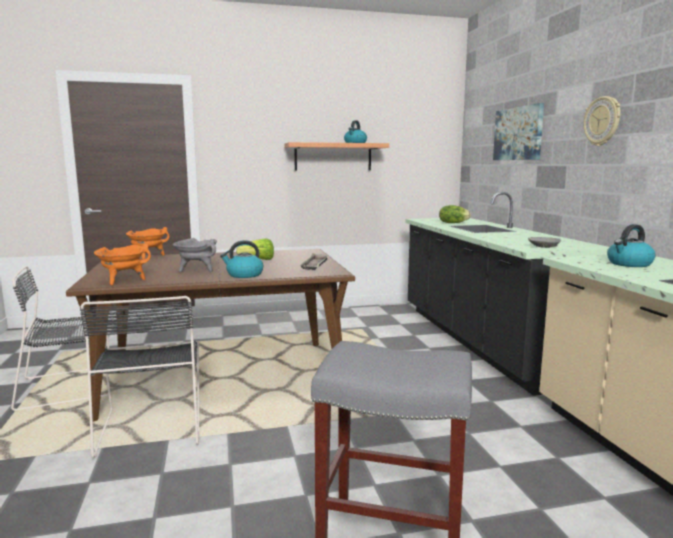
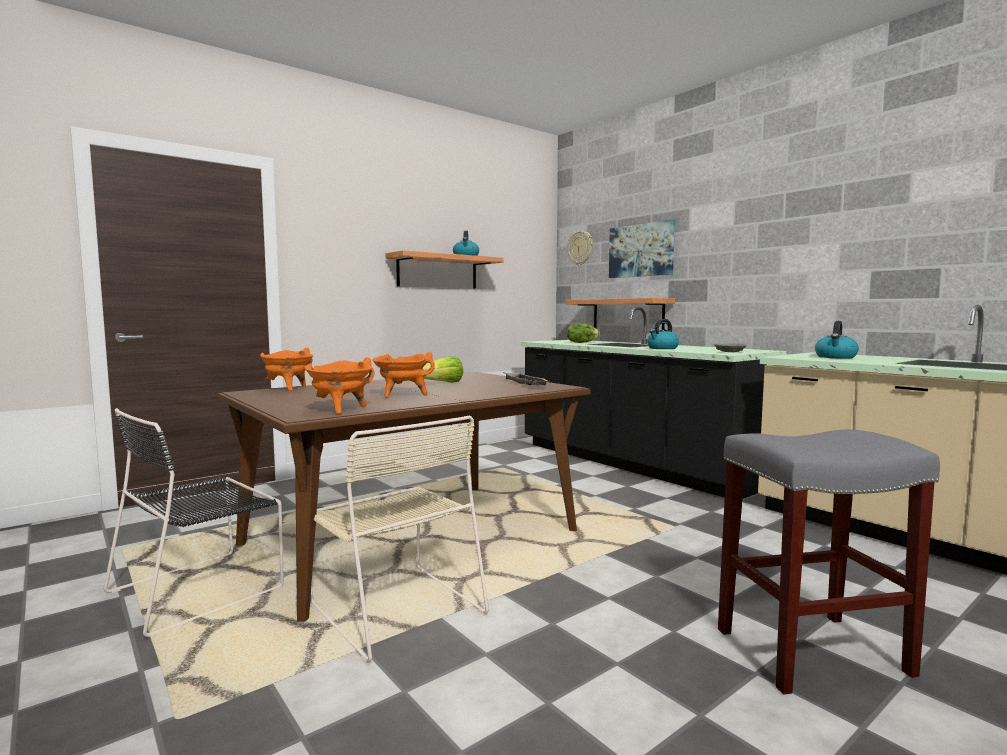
camera: 25 degrees left, 5 degrees down
(152, 425) = (394, 606): black chair -> beige chair
(197, 270) = (402, 395): grey cooking pot -> orange cooking pot
(244, 275) = (474, 395): kettle -> kettle (662, 348)
(505, 196) = (627, 314): none -> shelf
(602, 121) = (751, 235): wall clock -> wall clock (580, 248)

